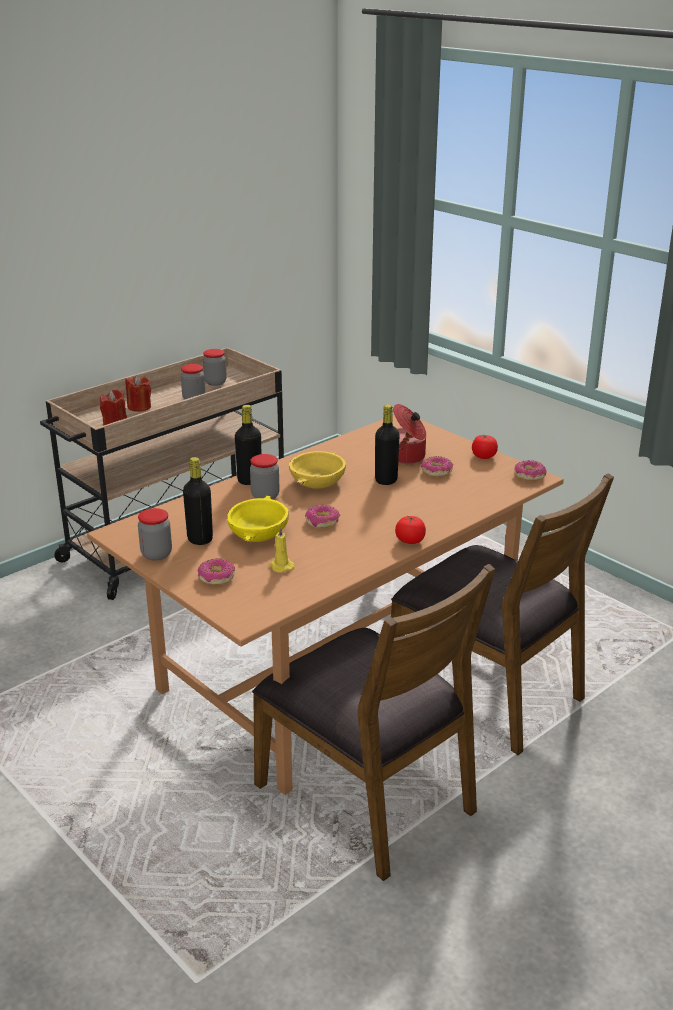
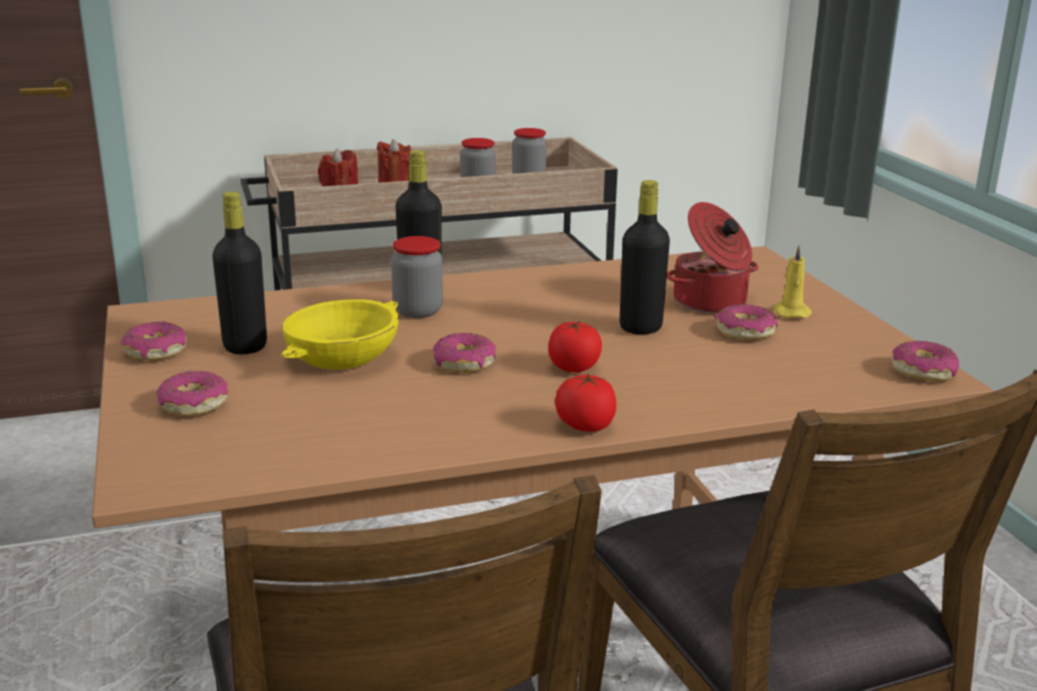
camera: 25 degrees right, 5 degrees down
(156, 554) = (155, 352): jar -> donut
(281, 566) = (315, 412): yellow candle -> yellow candle (790, 312)
(317, 481) = (522, 308): yellow bowl -> none
(484, 456) = (856, 327): tomato -> tomato (574, 368)

